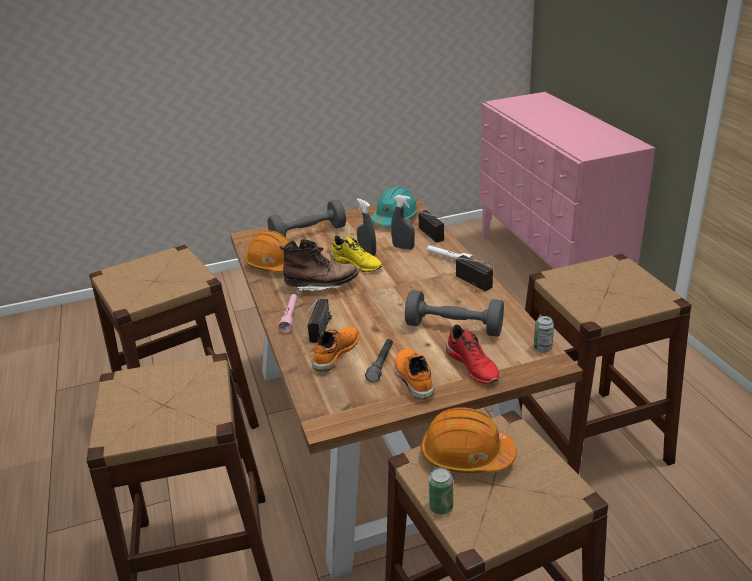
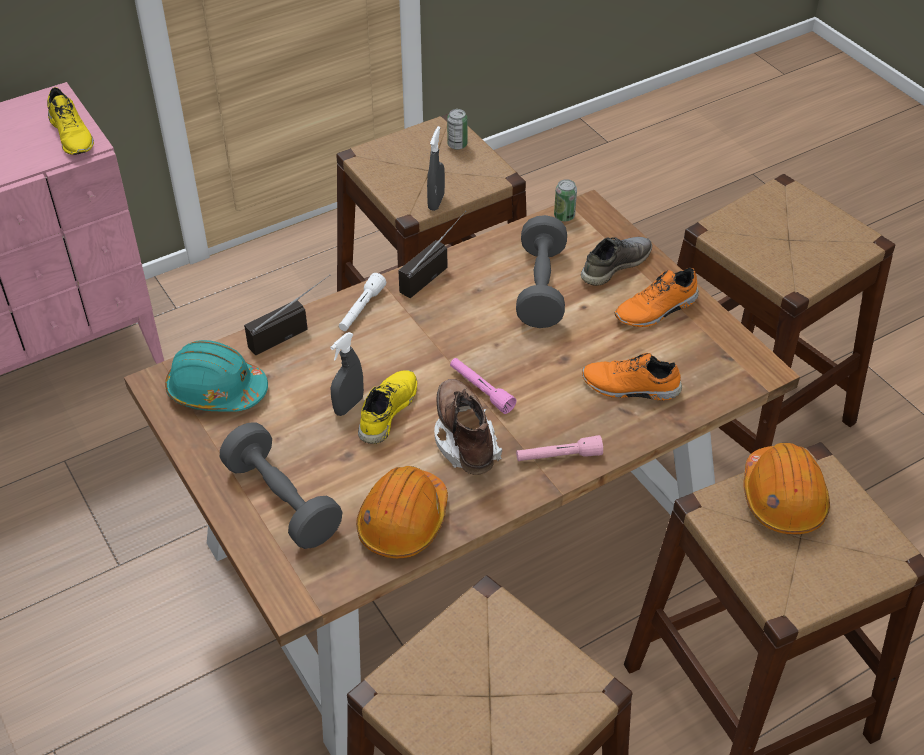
camera: 105 degrees left, 15 degrees up
(318, 337) = (598, 413): radio -> none
(360, 295) = (481, 390): none -> pink flashlight
(381, 364) = (638, 341): grey flashlight -> none
(403, 247) = (326, 365): grey spray bottle -> grey spray bottle (436, 202)
(441, 507) = (841, 263): can -> can (457, 145)
(466, 455) = (768, 253): orange hard hat -> orange hard hat (782, 498)
(473, 366) = (614, 265): red shoe -> grey shoe
(594, 151) = (73, 135): none -> yellow shoe

